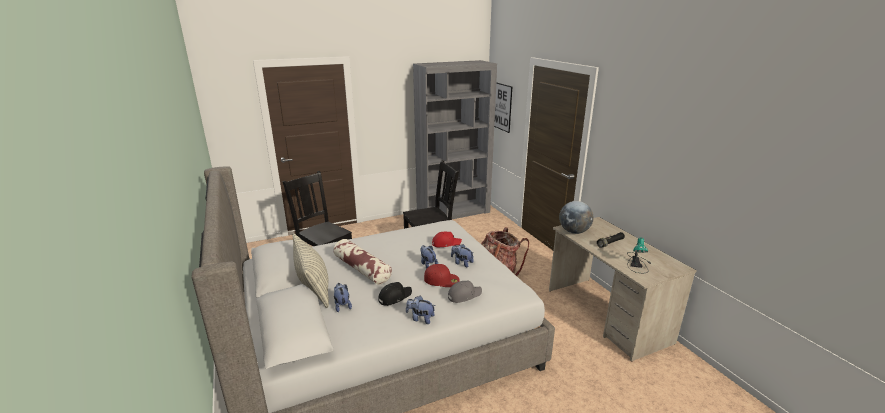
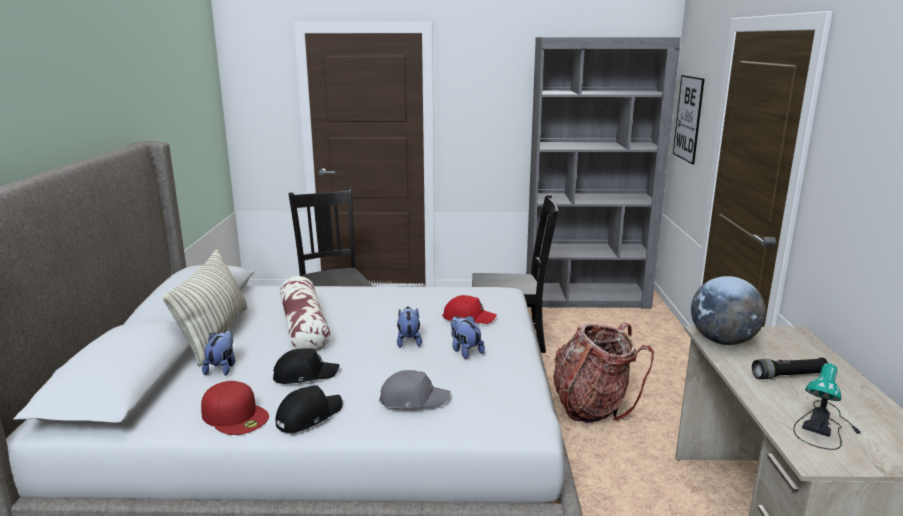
camera: 25 degrees right, 5 degrees down
(420, 318) = (308, 416): plush toy -> black cap
(442, 279) = (403, 366): red cap -> red cap (235, 415)

